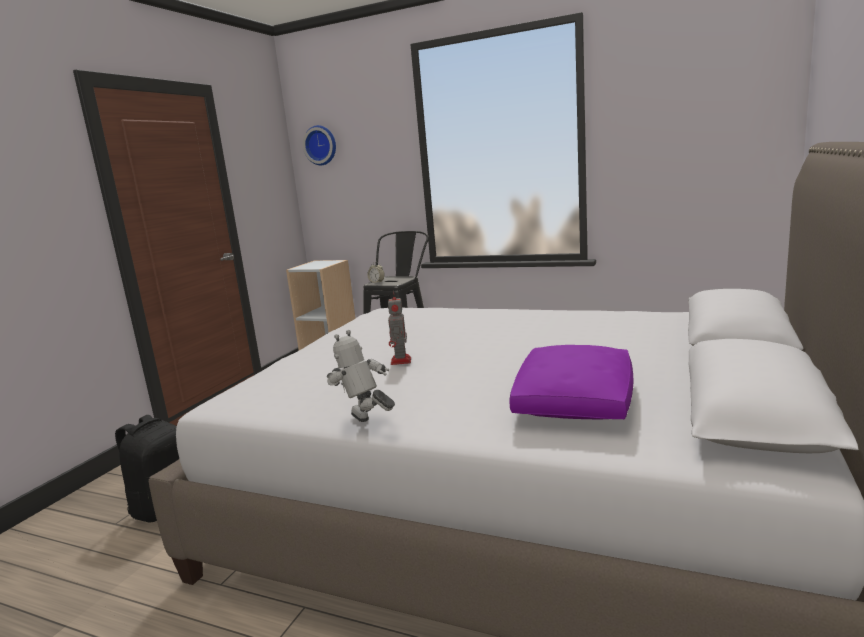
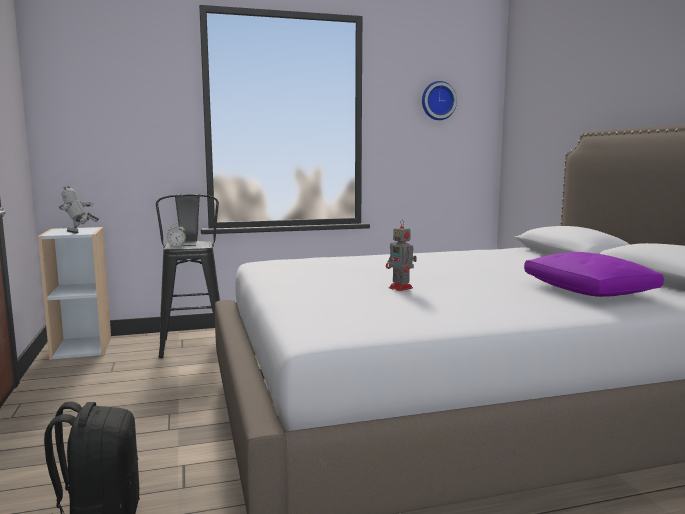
camera: 40 degrees left, 5 degrees down
(321, 145) = (73, 92): wall clock -> wall clock (437, 101)
(366, 425) = (502, 321): toy robot -> toy robot (79, 233)

